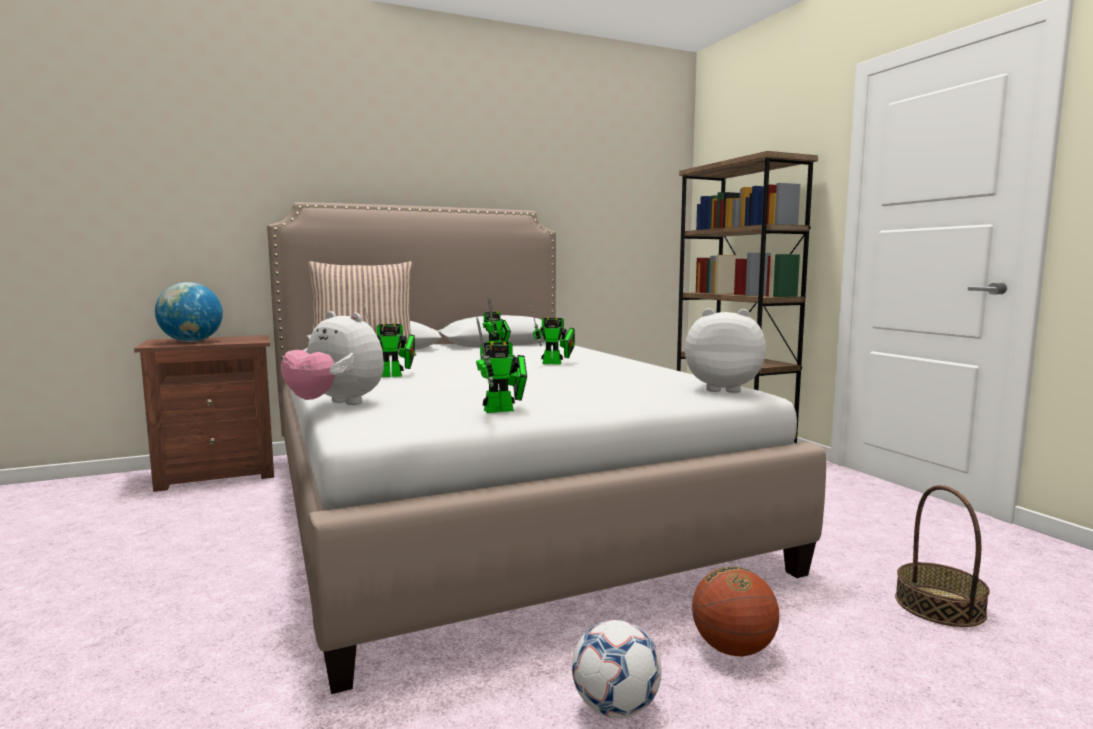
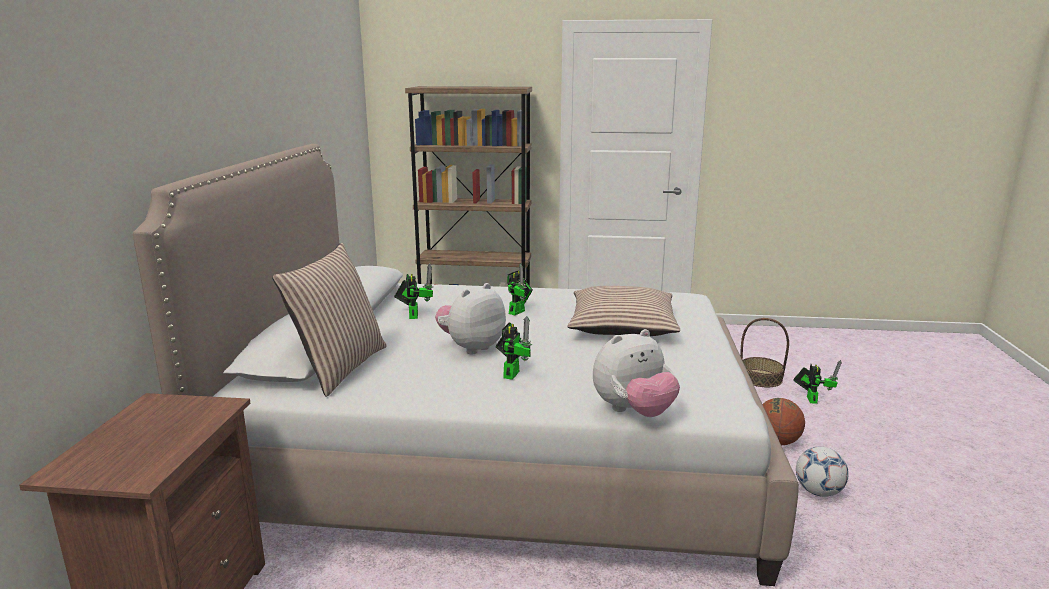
camera: 60 degrees left, 10 degrees up
(191, 341) = (143, 447): globe -> none
(503, 410) = (703, 363): toy robot -> toy robot (811, 398)
(578, 384) = (622, 325): none -> pillow
(723, 389) = (674, 298): plush toy -> plush toy (471, 347)

